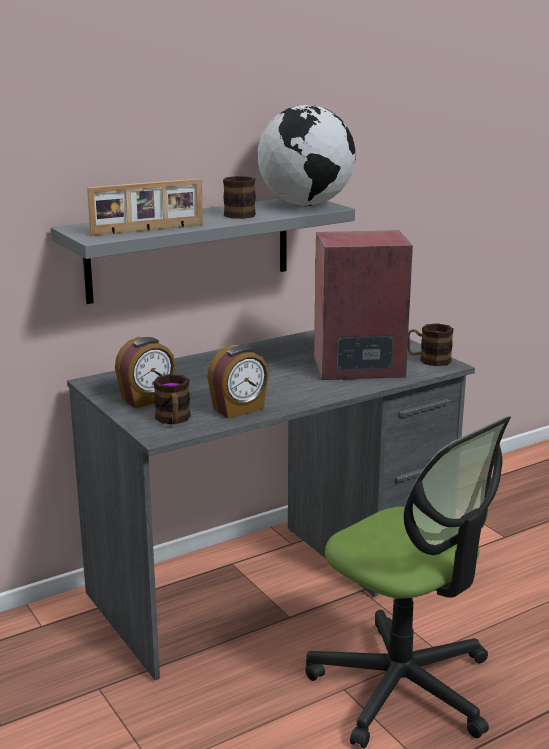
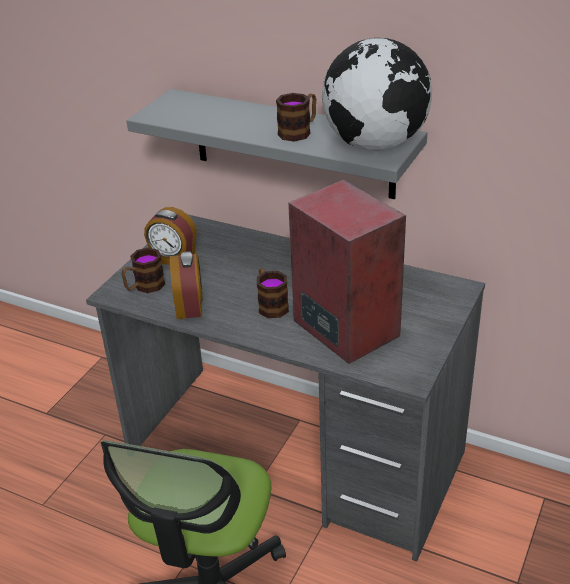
camera: 60 degrees right, 15 degrees up
(148, 230) = (196, 121): picture frame -> none
(239, 409) = (190, 306): alarm clock -> alarm clock turned 120 degrees counterclockwise
(428, 360) = (410, 362): mug -> mug (270, 304)

